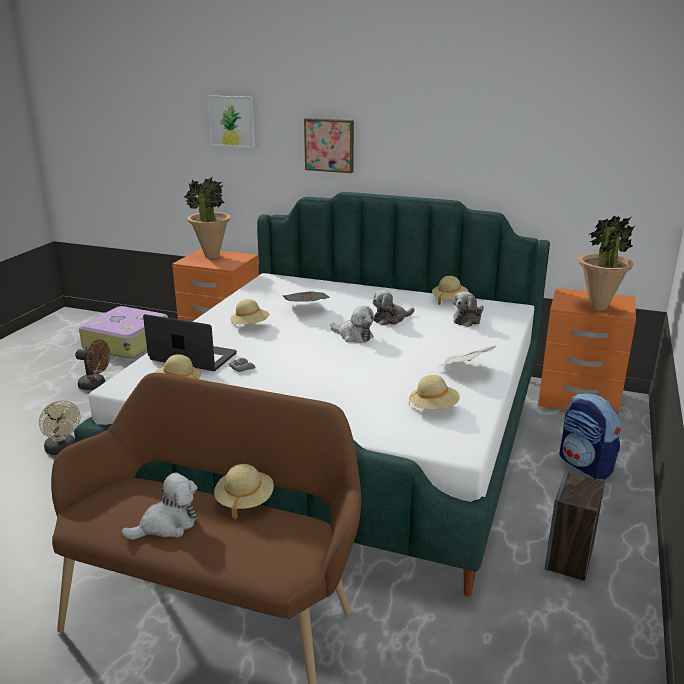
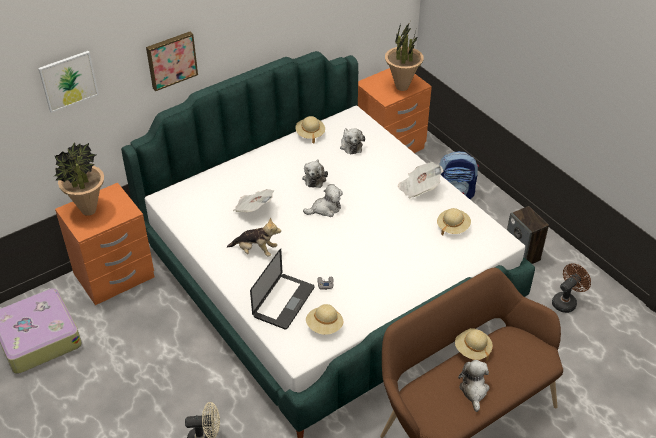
camera: 55 degrees left, 20 degrees up
(96, 385) = (109, 387): brown fan -> brown fan (566, 301)
(193, 357) = (283, 302): laptop -> laptop turned 150 degrees clockwise
(250, 326) = (255, 250): beige hat -> plush toy

